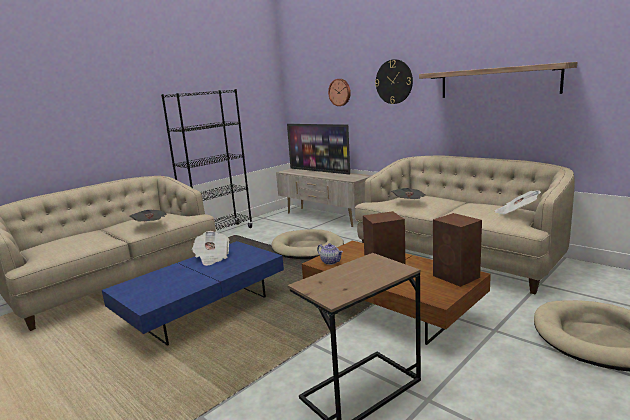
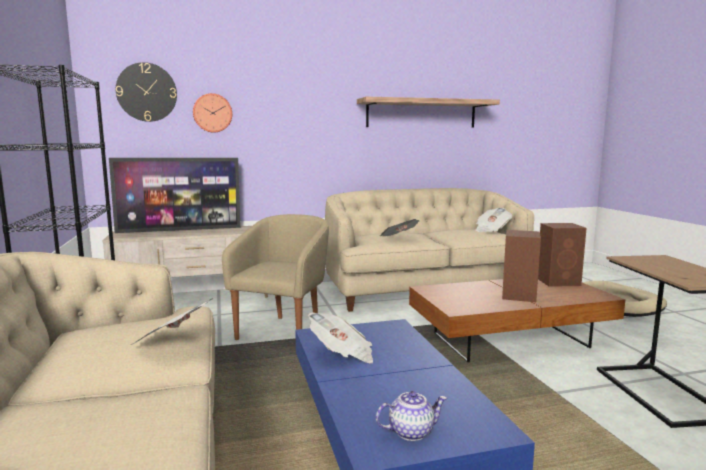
camera: 60 degrees left, 5 degrees down
(307, 248) = (284, 331): beige dog bed -> beige armchair
(331, 262) = (464, 305): teapot -> teapot (411, 431)
(394, 81) = (303, 105): wall clock -> wall clock (147, 92)

